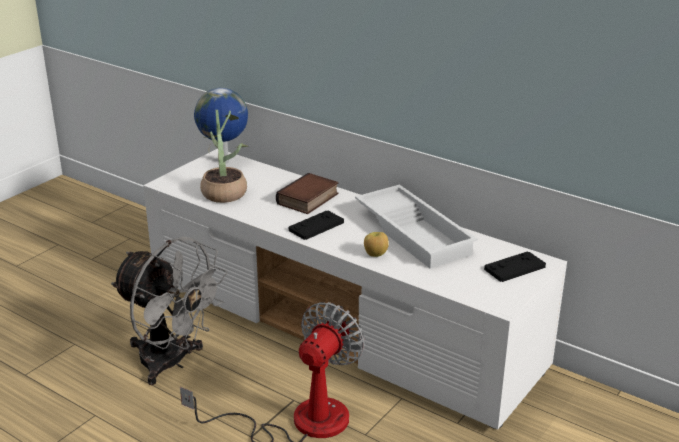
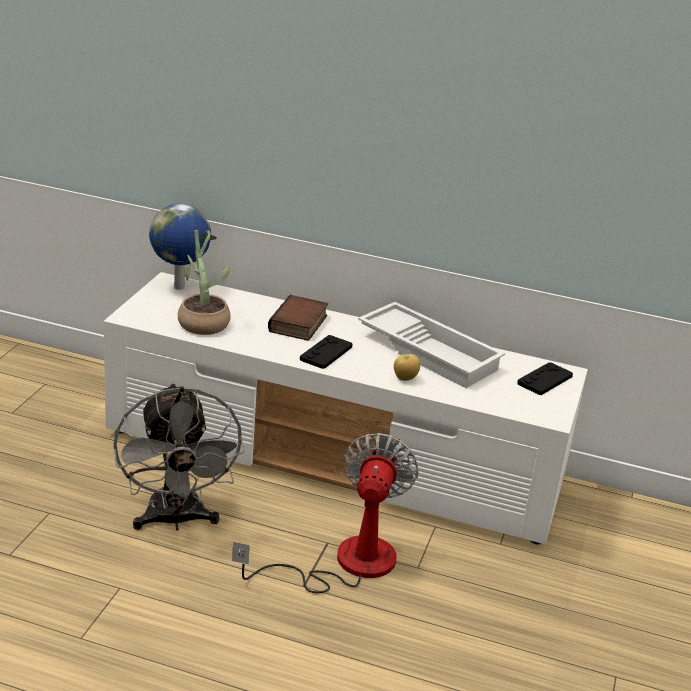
camera: 20 degrees left, 0 degrees up
(172, 363) = (175, 520): grey fan -> grey fan turned 60 degrees clockwise

